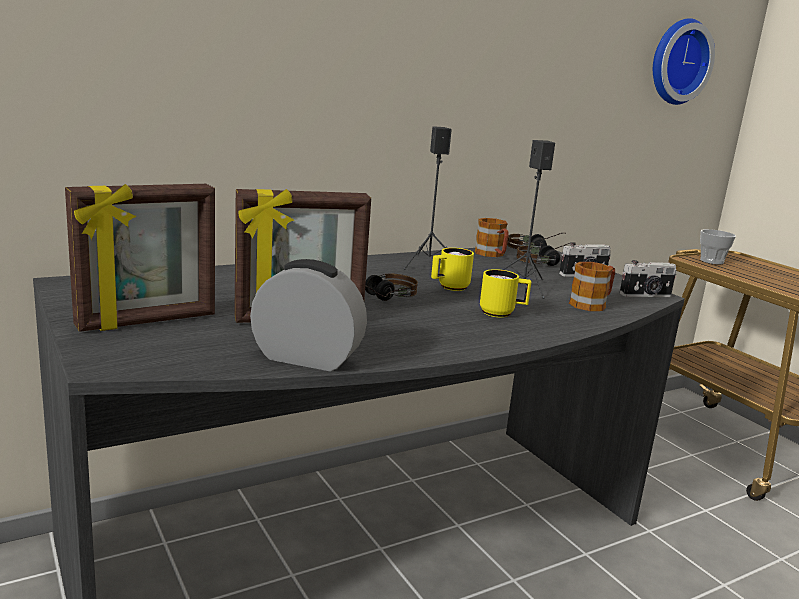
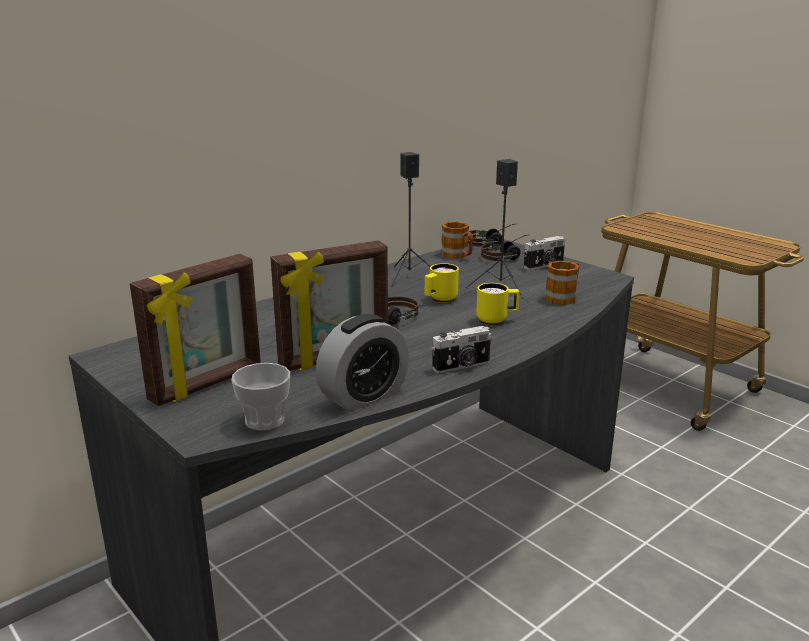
camera: 10 degrees left, 5 degrees up
(307, 358) = (364, 396): alarm clock -> alarm clock turned 135 degrees clockwise
(646, 295) = (603, 279): camera -> camera (462, 366)
(676, 62) = (589, 48): wall clock -> none
(711, 261) = (638, 226): cup -> cup (264, 420)

